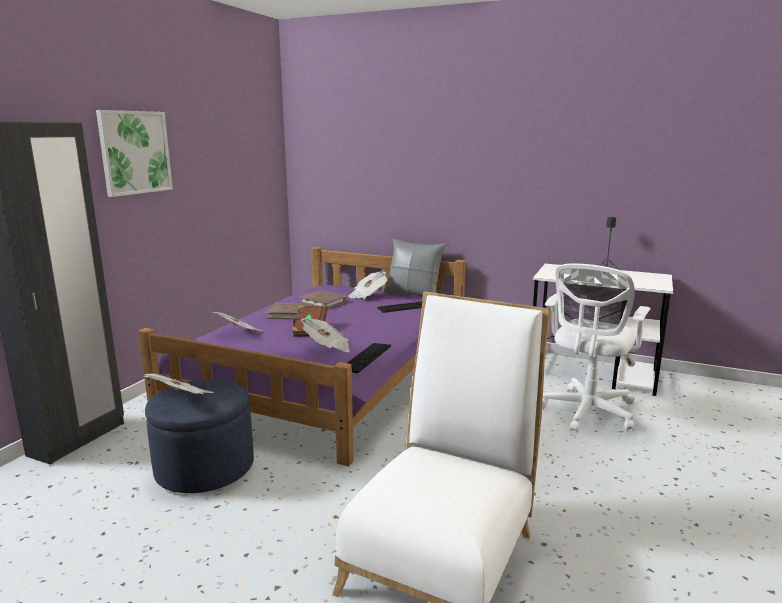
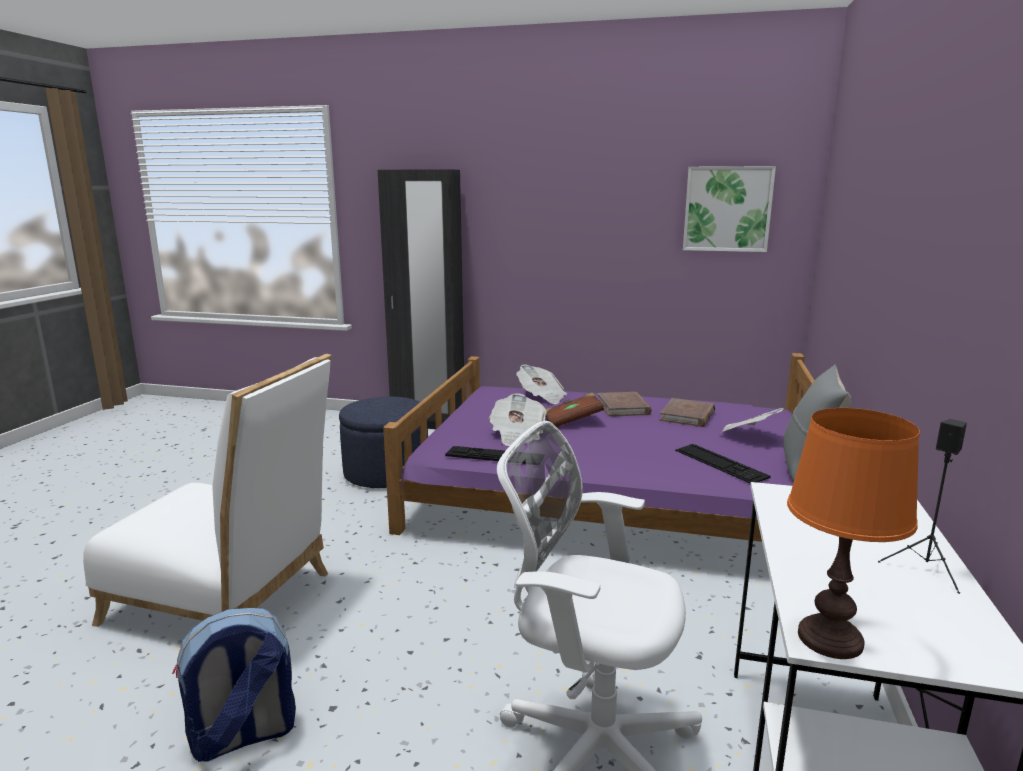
camera: 80 degrees right, 0 degrees up
(135, 152) = (541, 197): picture -> picture (727, 209)
(181, 399) = (374, 403): newspaper -> none
(610, 522) = (243, 736): none -> backpack
(660, 286) = (829, 639): none -> orange table lamp

